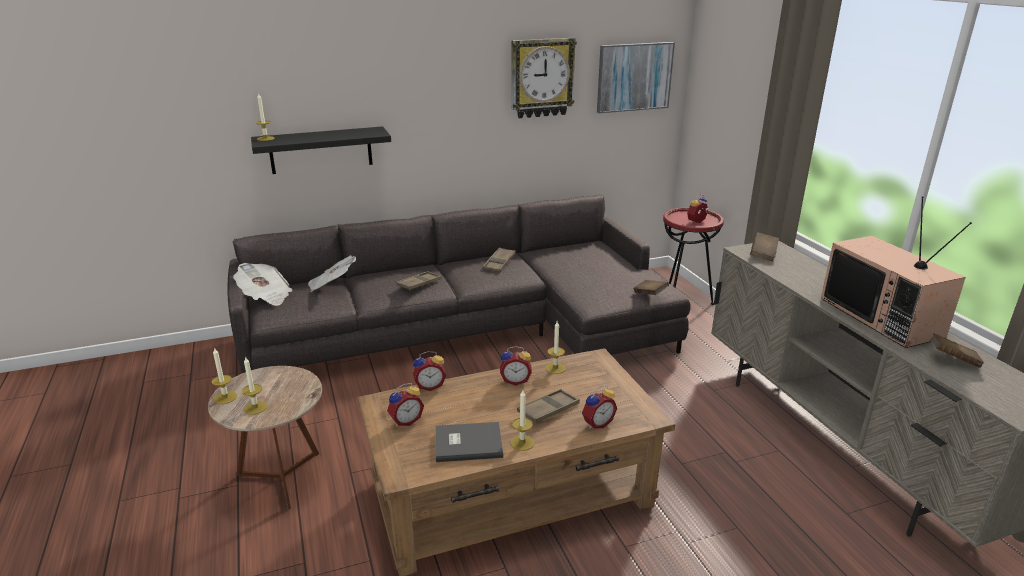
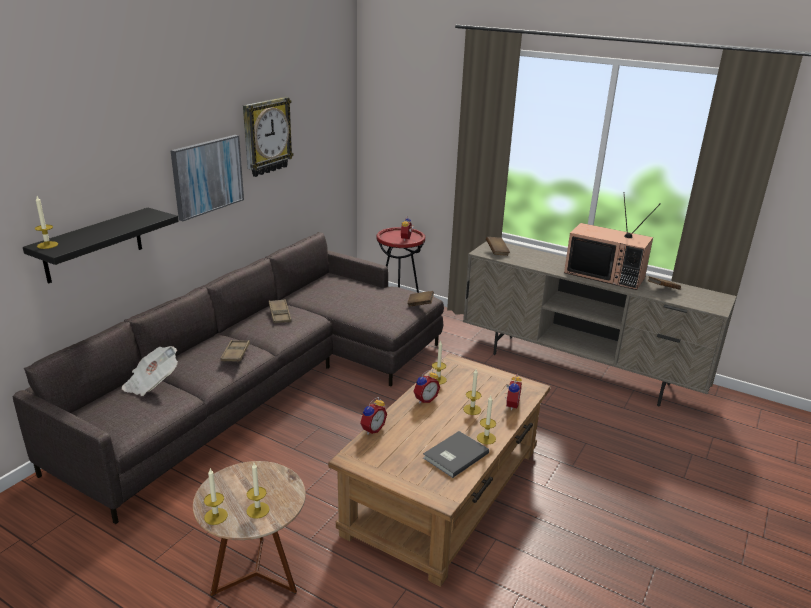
camera: 40 degrees left, 0 degrees up
(265, 296) = (95, 418): newspaper -> none
(405, 420) = (391, 461): alarm clock -> none
(548, 410) = (472, 409): brown tray -> candle
(634, 77) = (326, 125): picture -> picture (207, 176)

